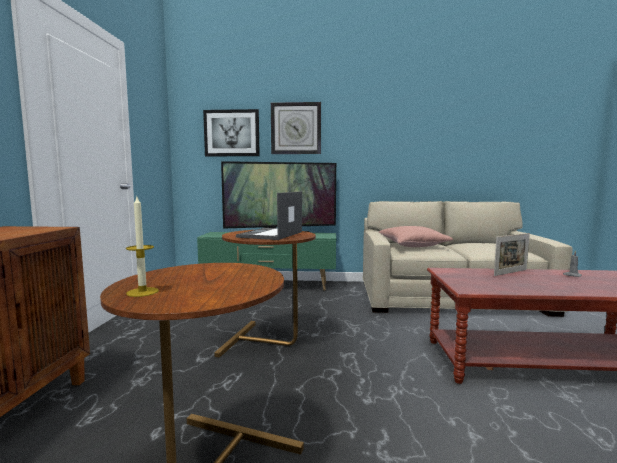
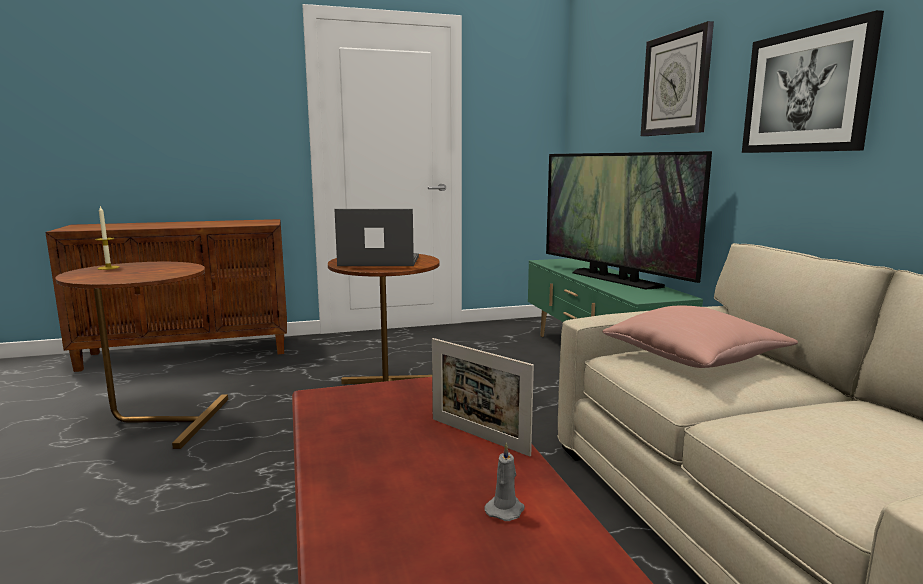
camera: 70 degrees right, 5 degrees up
(232, 133) = (610, 104): picture -> picture (806, 91)

